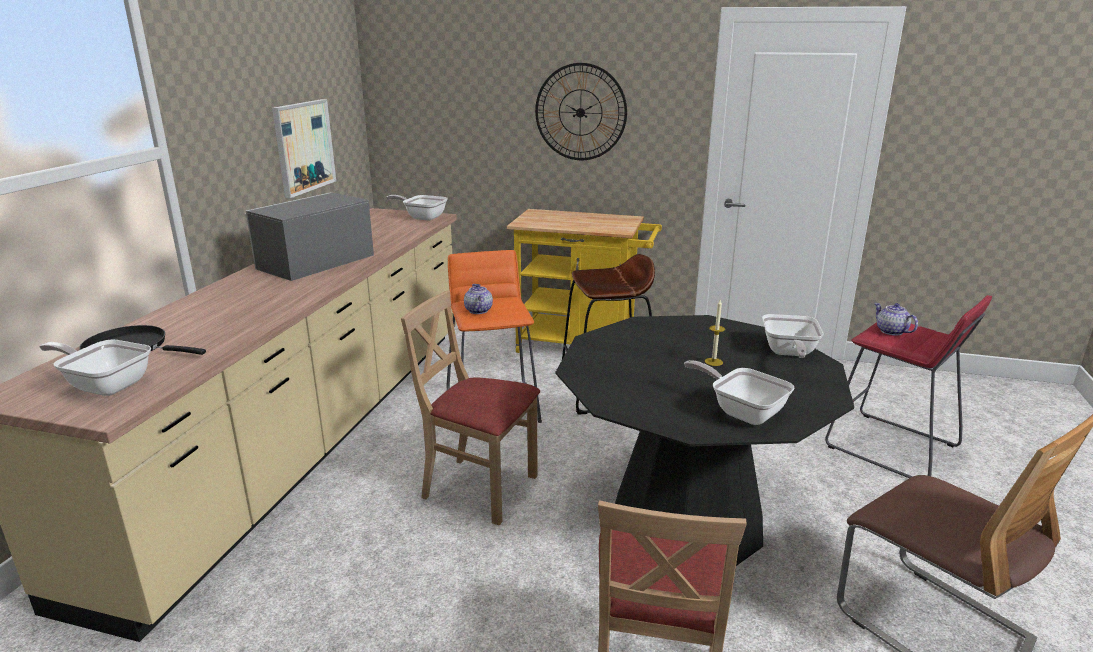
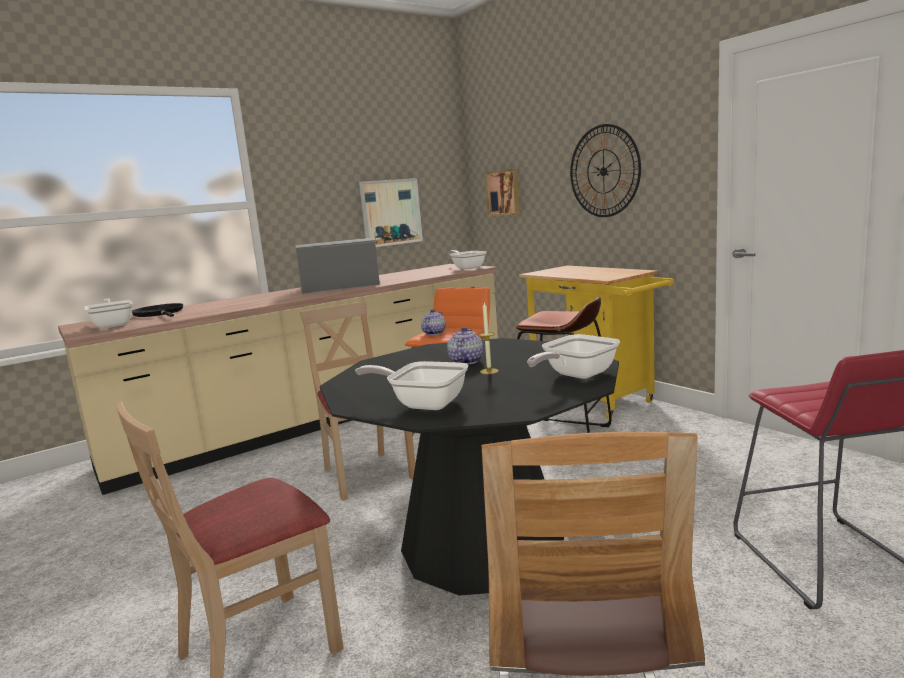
camera: 40 degrees right, 10 degrees down
(431, 120) = (504, 192): none -> picture
(742, 411) = (423, 403): frying pan -> frying pan turned 60 degrees counterclockwise
(890, 331) = (812, 391): teapot -> teapot (465, 361)

